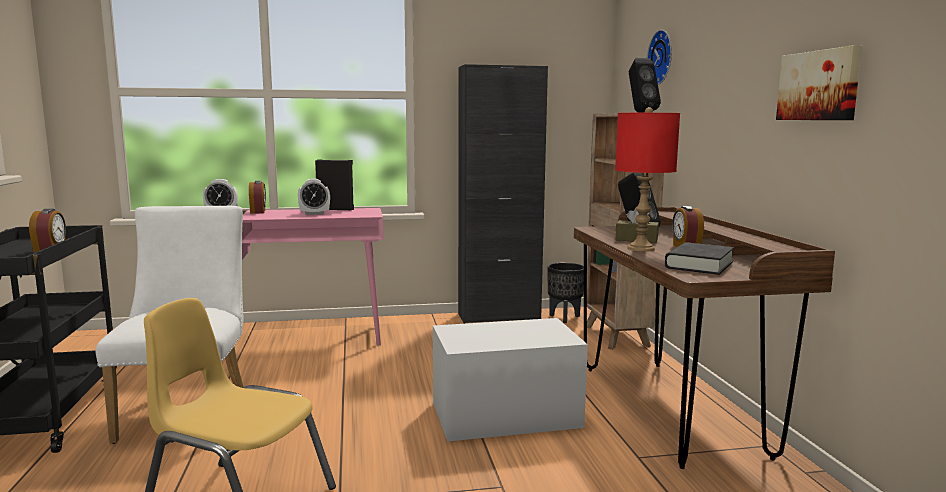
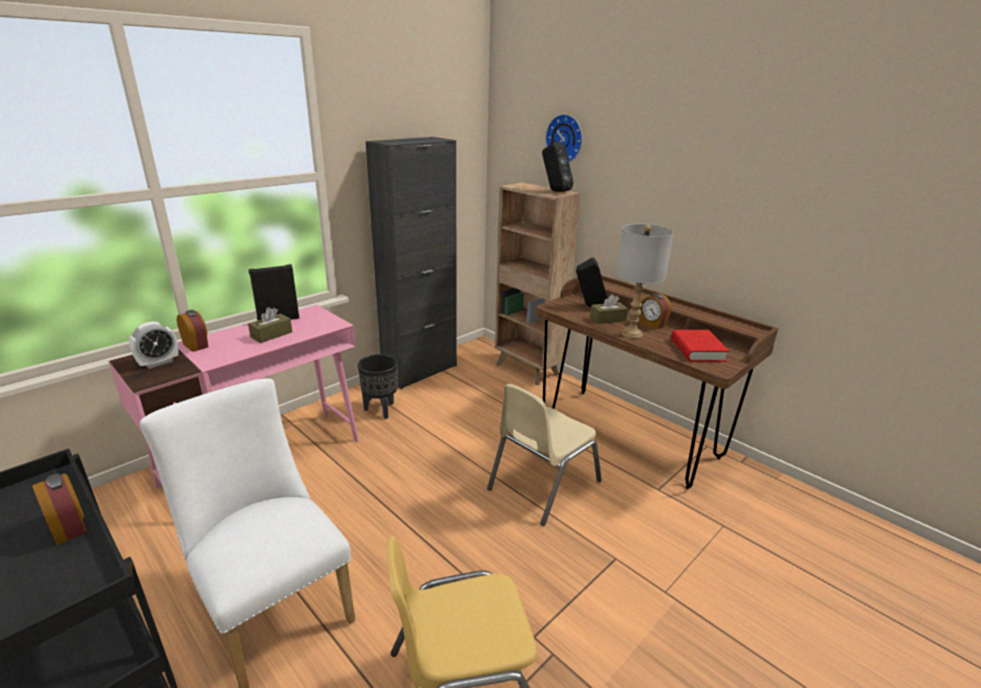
camera: 35 degrees left, 15 degrees up
(314, 213) = (271, 335): alarm clock -> brown tissue box
(505, 415) = (543, 484): white storage box -> beige chair
(565, 318) = (471, 358): black planter -> black planter (381, 410)
(641, 248) = (632, 334): red table lamp -> grey table lamp
(699, 265) = (697, 350): black book -> red book
(819, 86) = (764, 207): picture -> none

